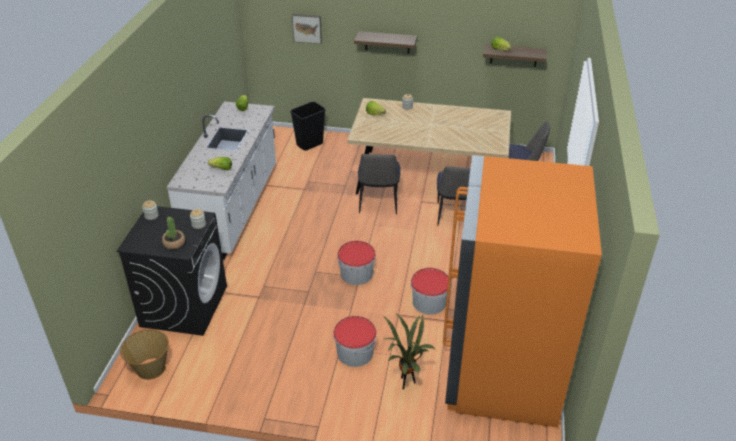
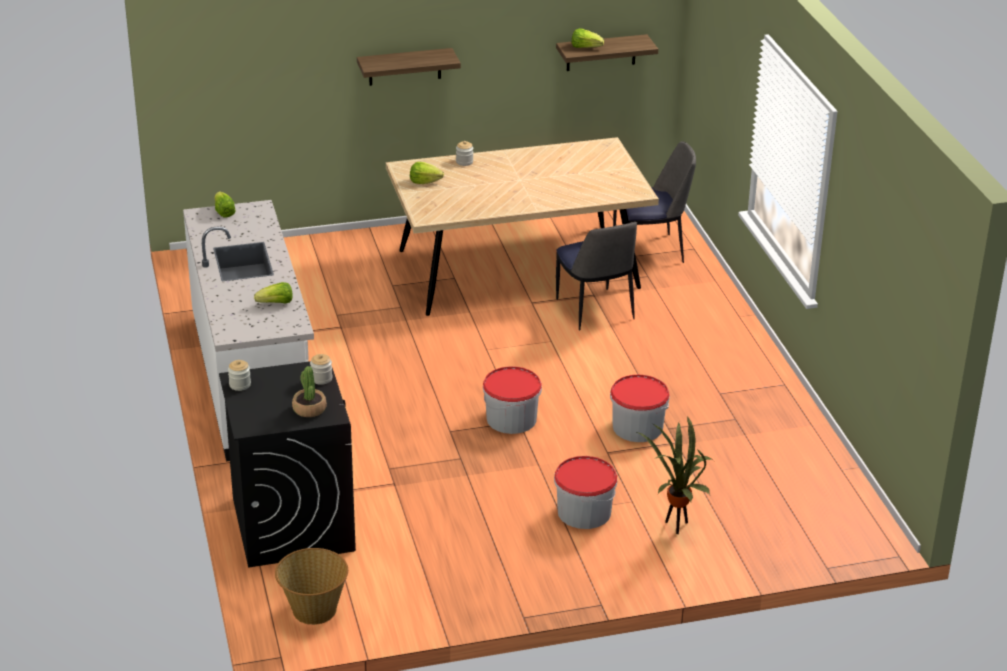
camera: 25 degrees left, 5 degrees down
(307, 28) = (271, 66): picture -> none
(309, 144) = (295, 261): black trash can -> none
(378, 203) = (470, 320): chair -> none
(502, 370) = (785, 478): orange fridge -> none

